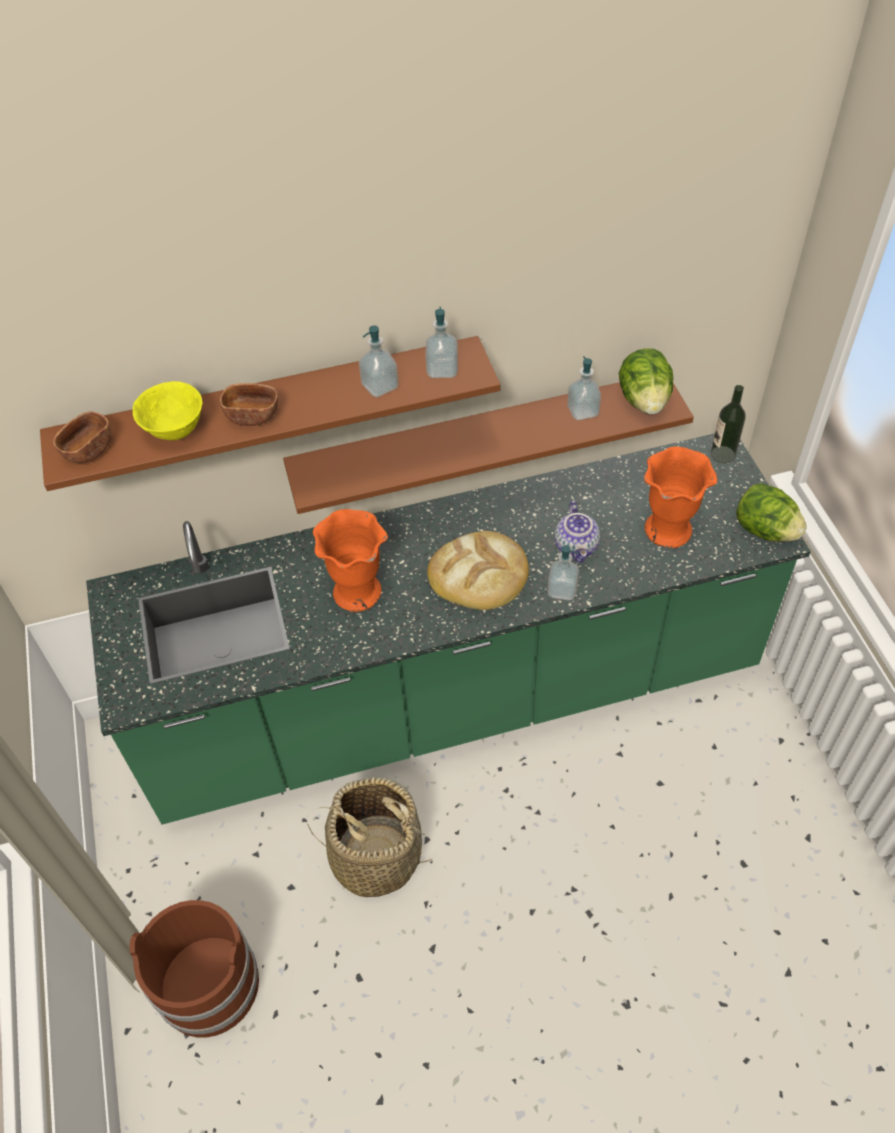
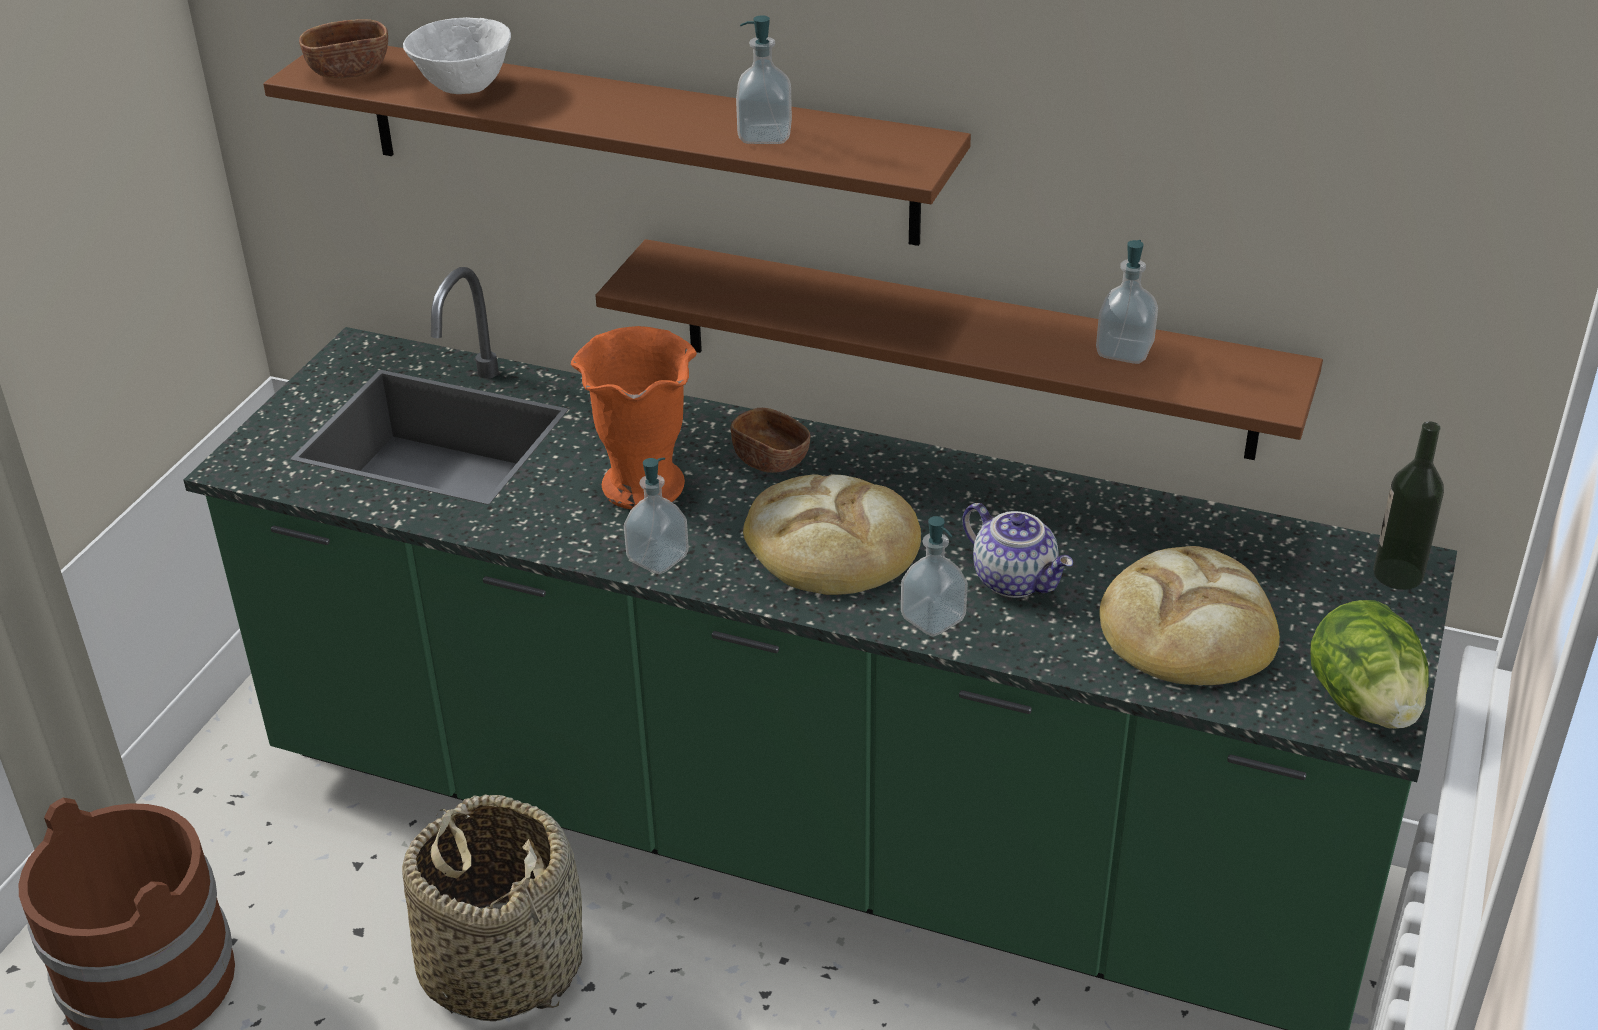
camera: 35 degrees right, 15 degrees down
(175, 431) = (463, 88): yellow bowl -> white bowl
(252, 415) = (570, 106): brown bowl -> brown bowl (771, 460)
(442, 370) = (870, 148): soap dispenser -> soap dispenser (658, 558)
(577, 547) = (1016, 580): teapot -> teapot turned 75 degrees counterclockwise
(644, 400) = (1240, 377): lettuce -> none
(668, 530) = (1189, 627): orange vase -> bread

